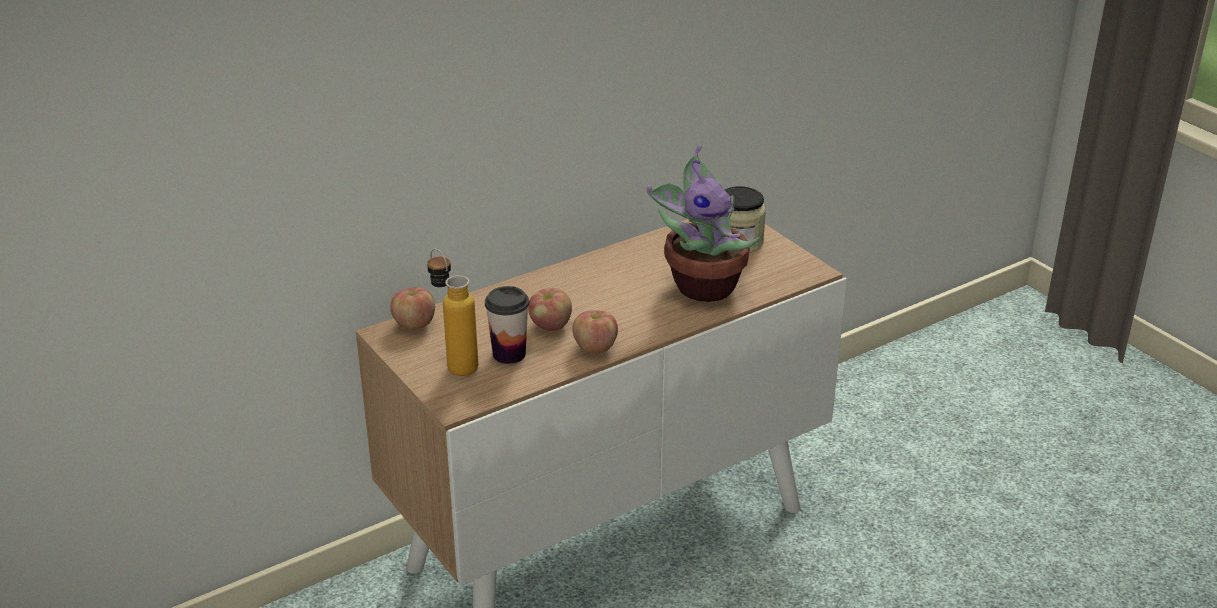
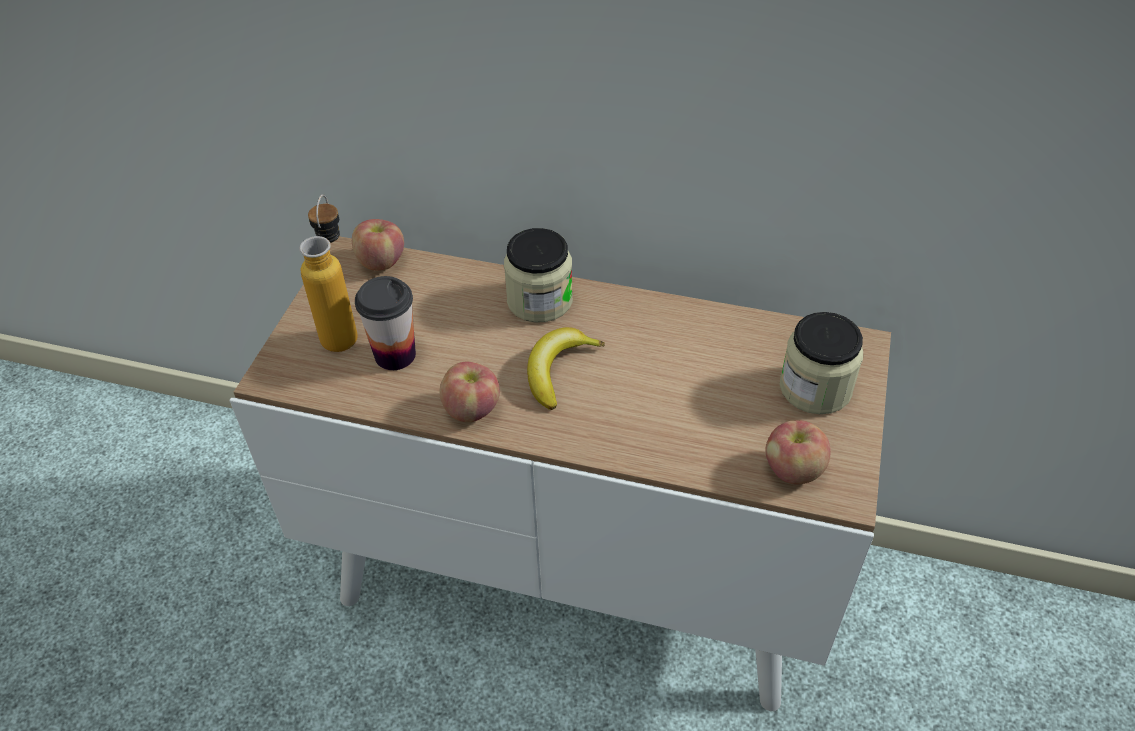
camera: 50 degrees right, 15 degrees up
(543, 287) = (539, 300): none -> jar
(550, 326) = (476, 351): apple -> apple (793, 470)
(609, 307) = (558, 371): none -> banana
(701, 286) = (686, 415): potted plant -> none

